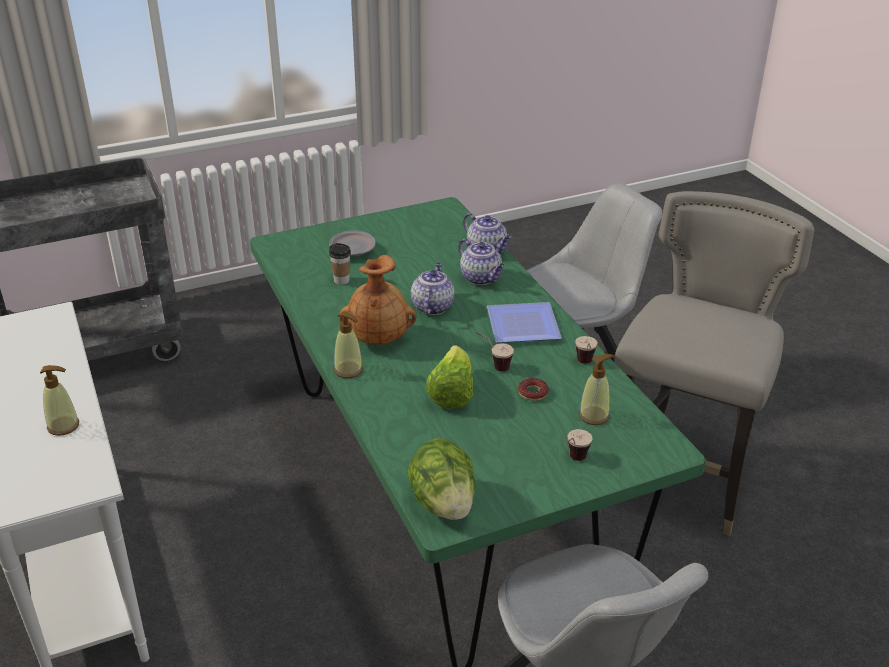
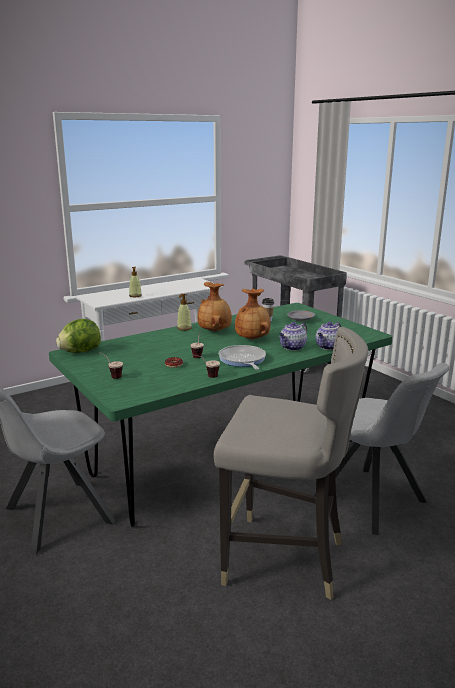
camera: 80 degrees right, 15 degrees down
(432, 306) = (252, 339): teapot -> brown vase
(451, 393) = (169, 348): lettuce -> none
(525, 327) = (242, 360): plate -> frying pan
(594, 416) = (154, 380): soap dispenser -> none

